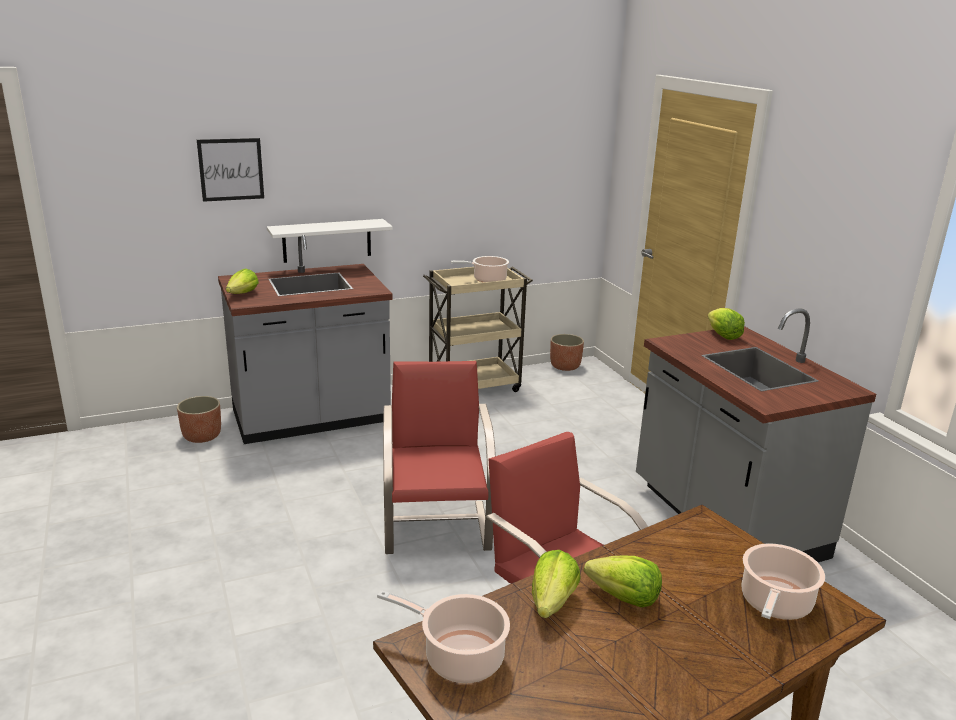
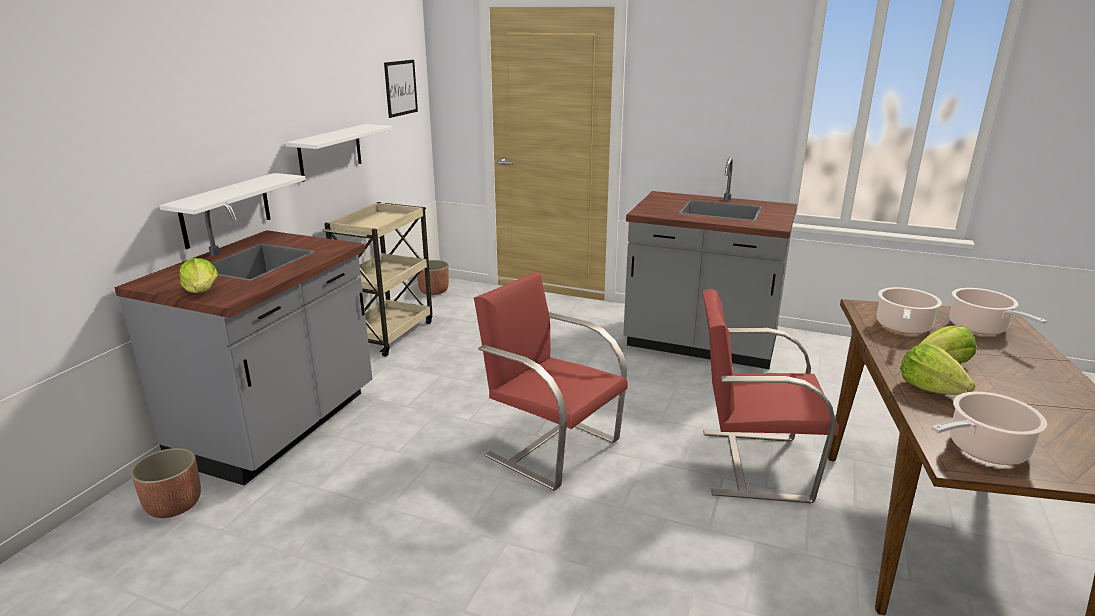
camera: 45 degrees left, 0 degrees up
(231, 169) = (103, 132): picture -> picture (400, 88)
(453, 210) = (330, 152): none -> white shelf
(487, 280) = (383, 219): cooking pot -> cooking pot (902, 327)
(722, 335) = (659, 199): lettuce -> none

